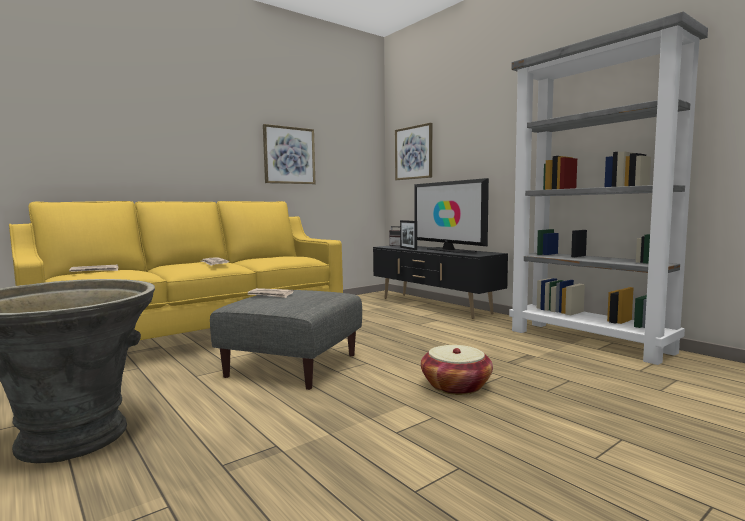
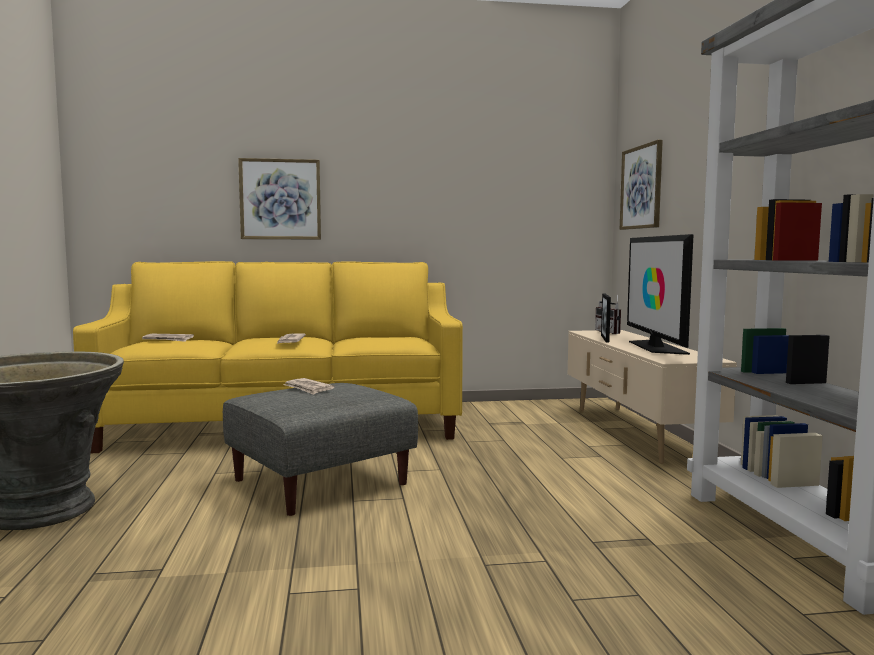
camera: 30 degrees right, 0 degrees up
(289, 155) = (450, 198): picture -> picture (280, 199)
(434, 306) = (635, 433): black tv stand -> beige tv stand
(456, 386) = (456, 557): basket -> none

